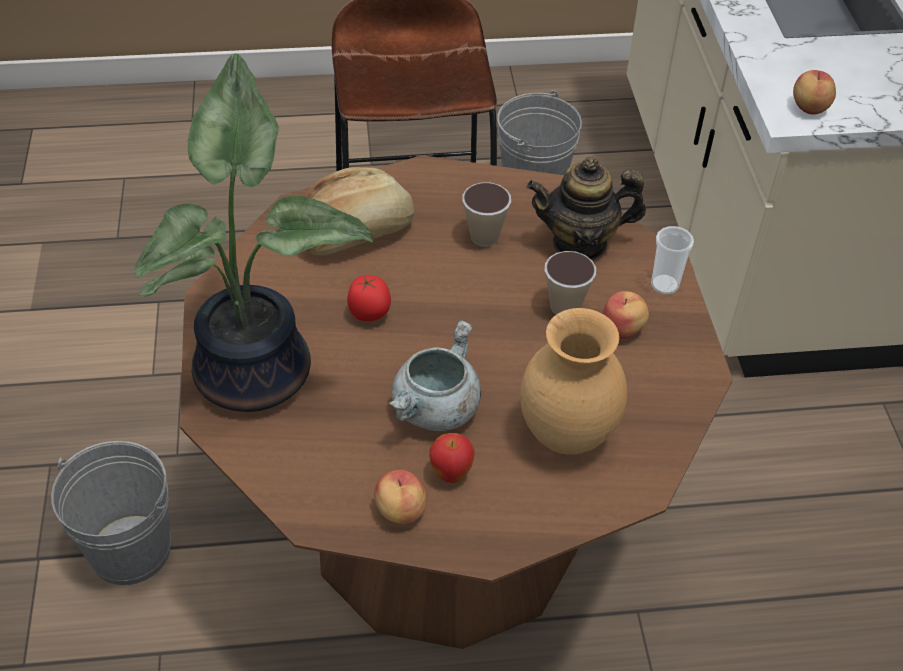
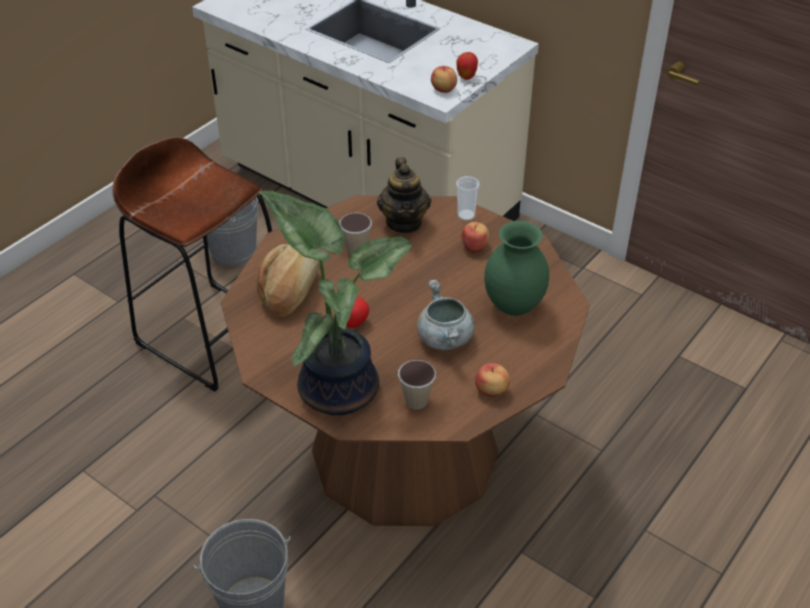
camera: 45 degrees left, 5 degrees down
(451, 474) = (490, 359): apple -> apple (466, 77)
(565, 307) = (437, 255): cup -> cup (416, 401)
(566, 436) = (514, 307): brown vase -> green vase
(580, 243) = (404, 222): teapot -> teapot turned 45 degrees counterclockwise

